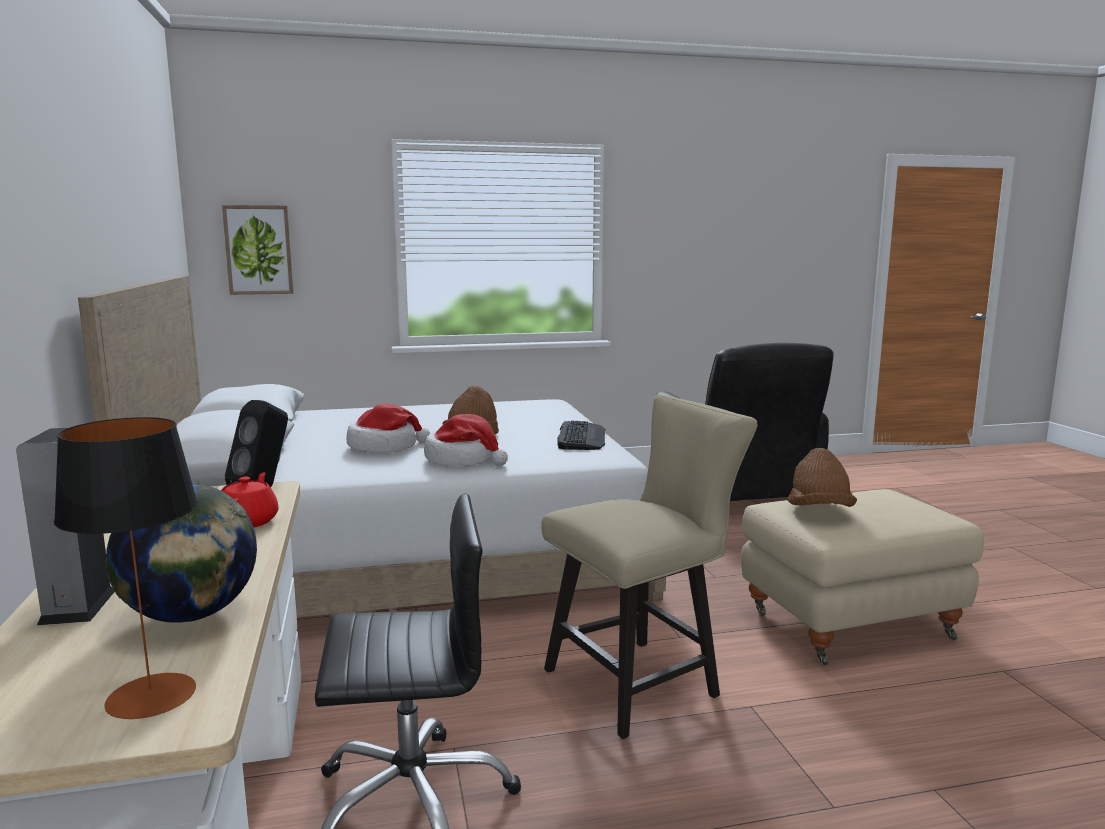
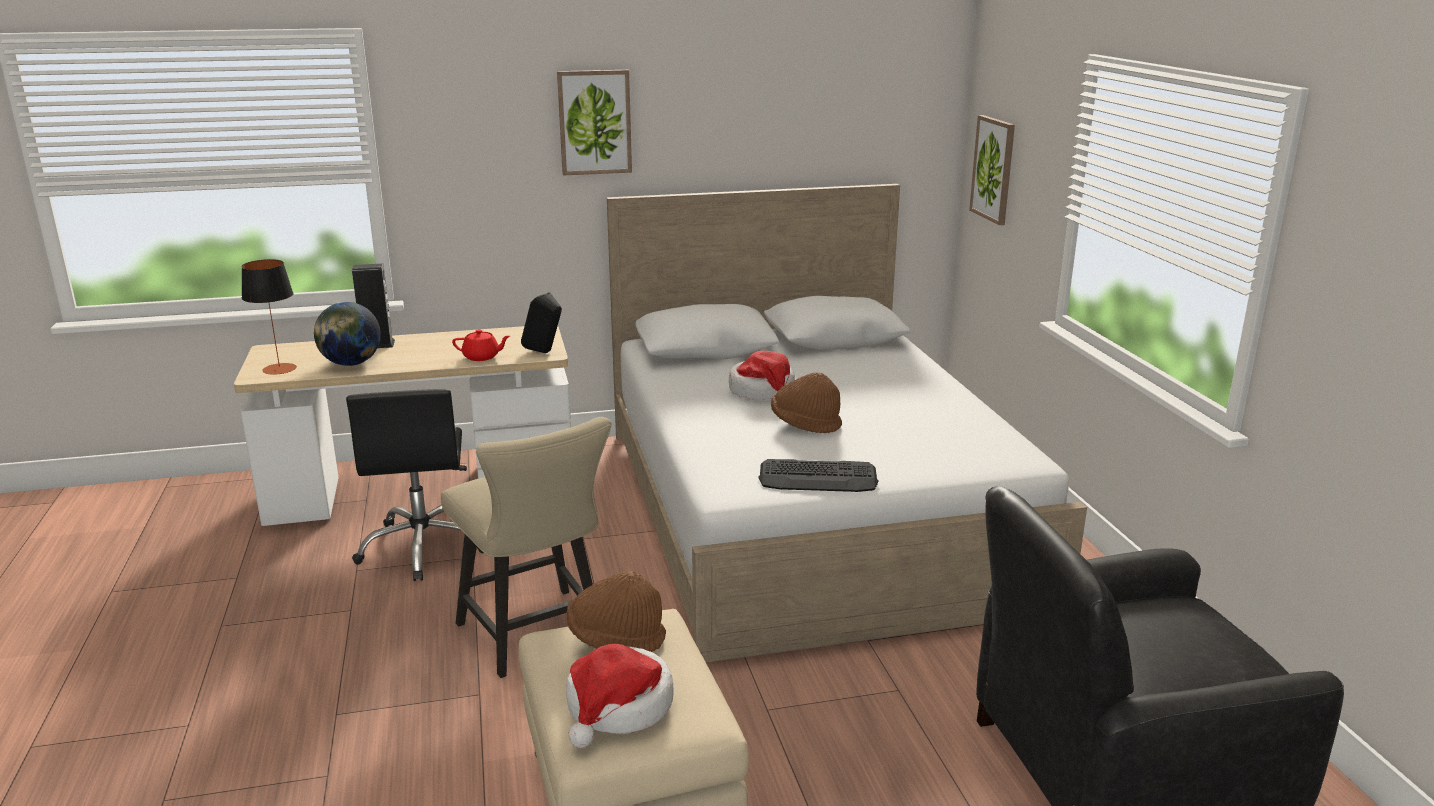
camera: 90 degrees right, 10 degrees up
(51, 182) = (594, 122): none -> picture
(463, 459) = (718, 424): hat -> hat (618, 707)

